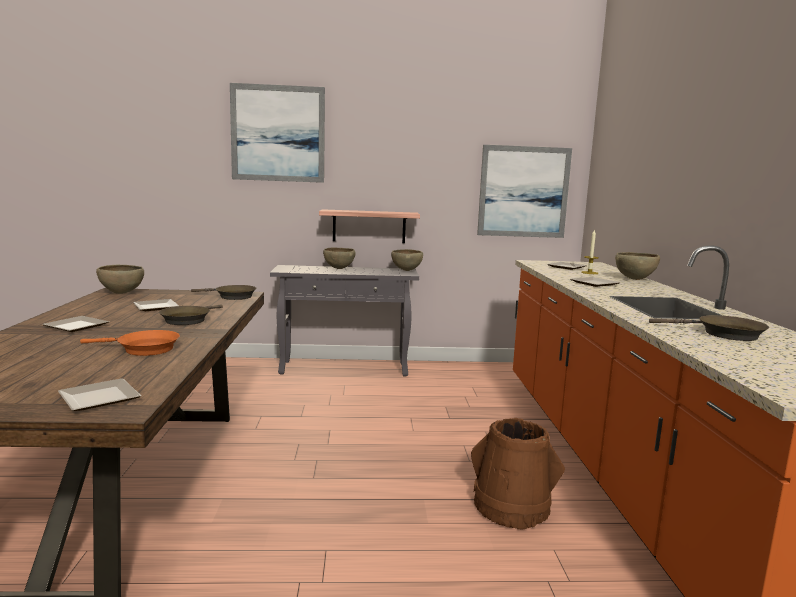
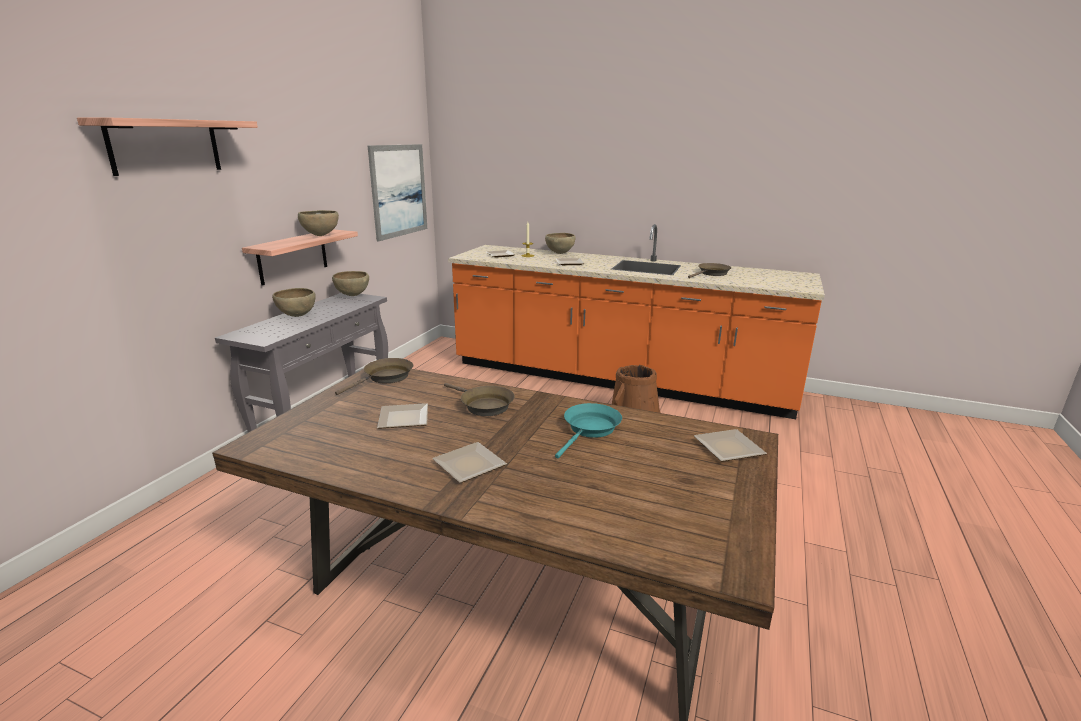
camera: 65 degrees left, 10 degrees up
(121, 293) = (281, 438): brown bowl -> brown bowl (321, 235)
(143, 349) = (590, 429): orange frying pan -> turquoise frying pan
(278, 133) = (165, 146): picture -> shelf

